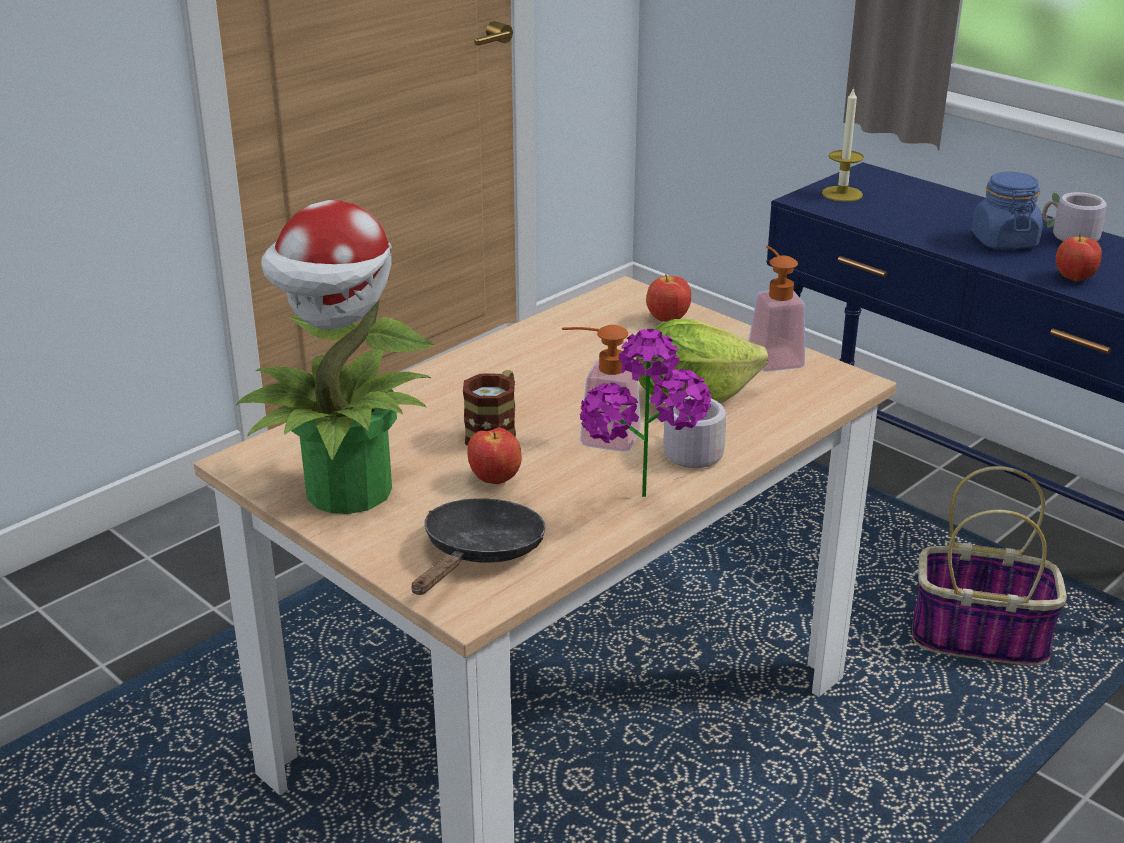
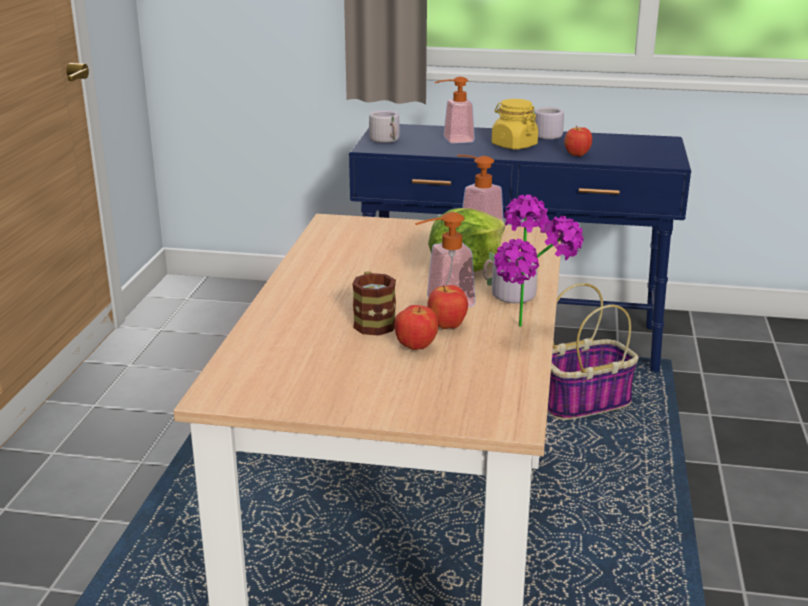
camera: 35 degrees left, 5 degrees down
(348, 492) = (326, 387): potted plant -> none
(479, 554) = (472, 391): black frying pan -> none
(667, 320) = (383, 230): apple -> apple (447, 327)
(842, 194) = (387, 140): candle -> grey mug
(929, 213) = (452, 140): none -> soap dispenser
(1003, 241) = (514, 145): blue jar -> yellow jar

